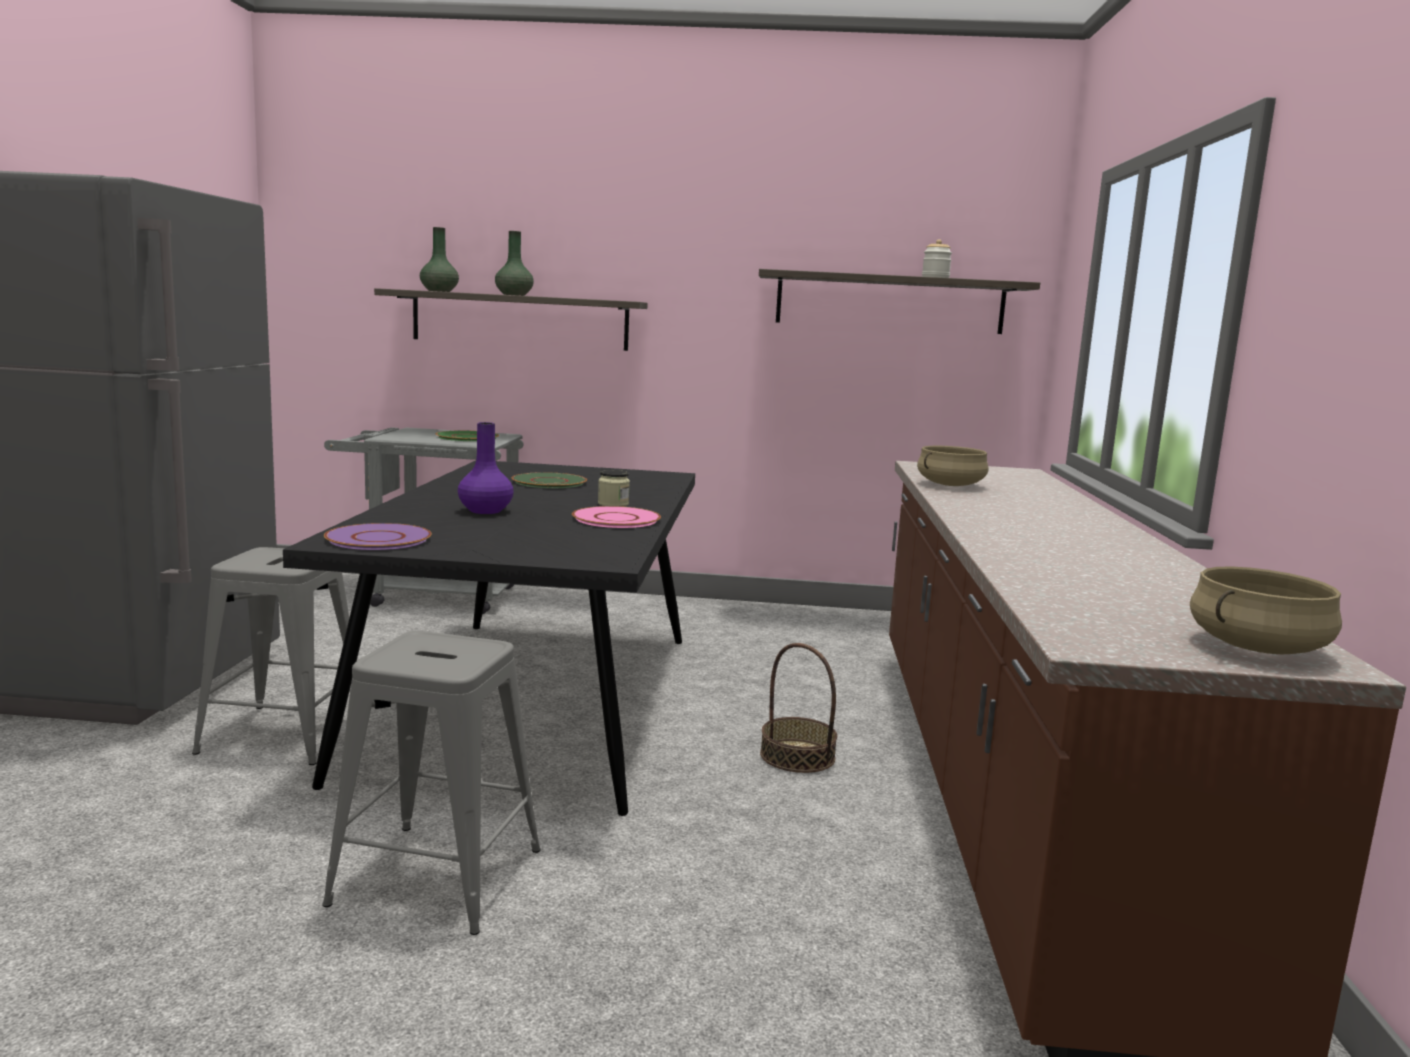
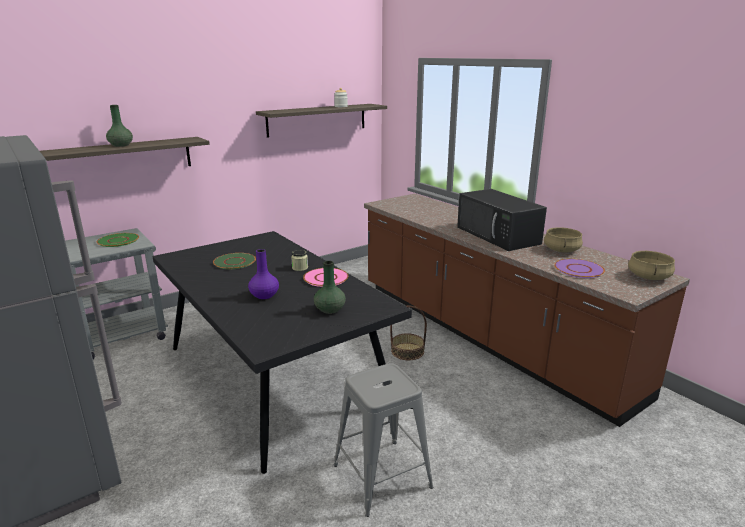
camera: 40 degrees left, 10 degrees up
(284, 734) = (194, 457): grey stool -> none
(378, 539) = (275, 336): purple plate -> purple plate (578, 269)
(439, 291) = (67, 150): green vase -> green vase (330, 309)
(950, 485) = (418, 216): beige cooking pot -> beige cooking pot (561, 250)
(1042, 528) = (498, 235): none -> black microwave

